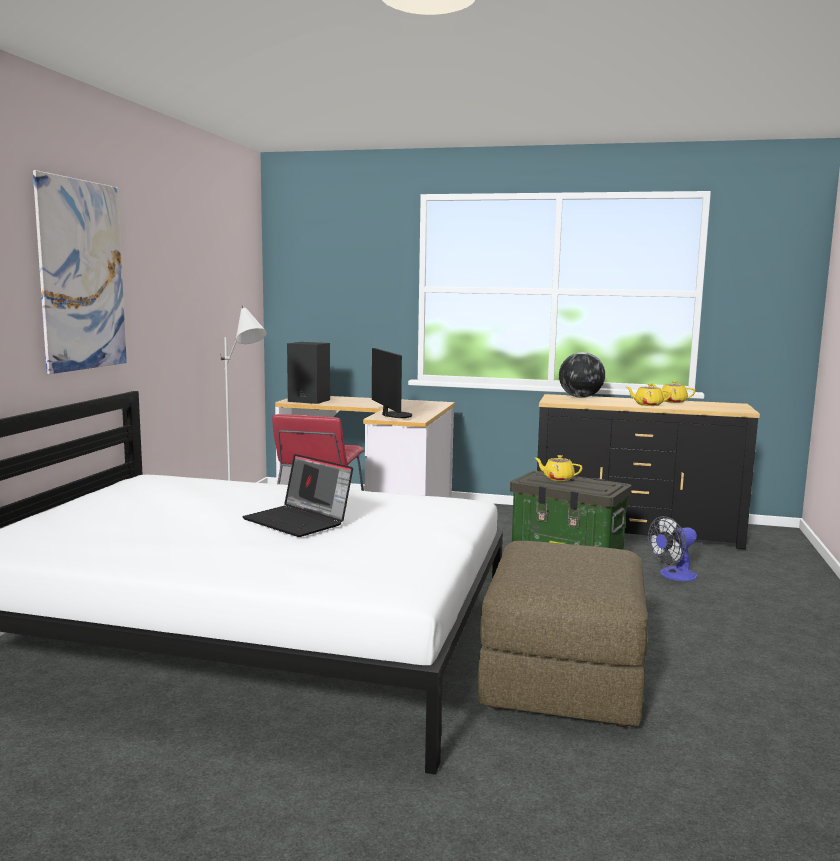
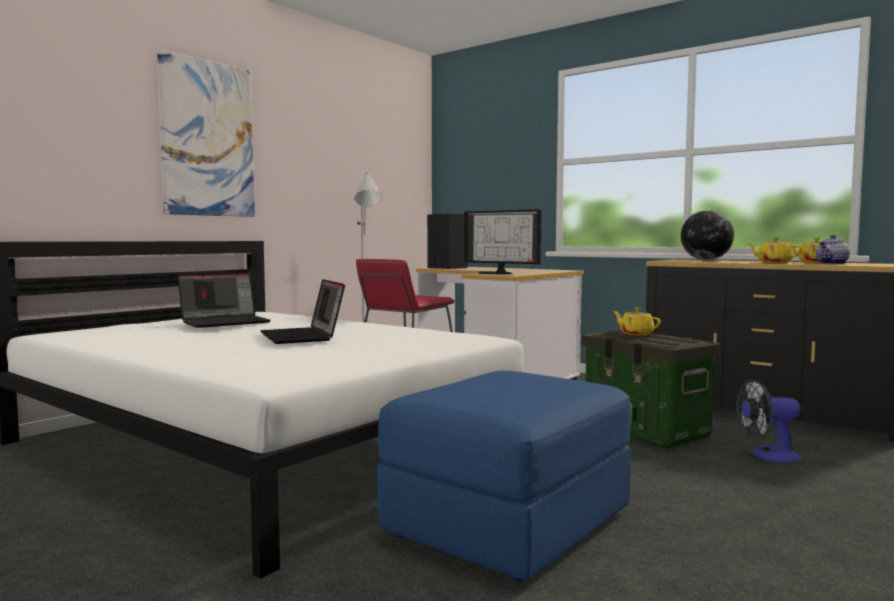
camera: 25 degrees right, 5 degrees down
(166, 504) = (226, 322): none -> laptop
(394, 415) = (497, 273): monitor -> monitor turned 120 degrees clockwise
(562, 677) = (508, 523): brown ottoman -> blue ottoman
(694, 407) = (832, 264): none -> teapot

